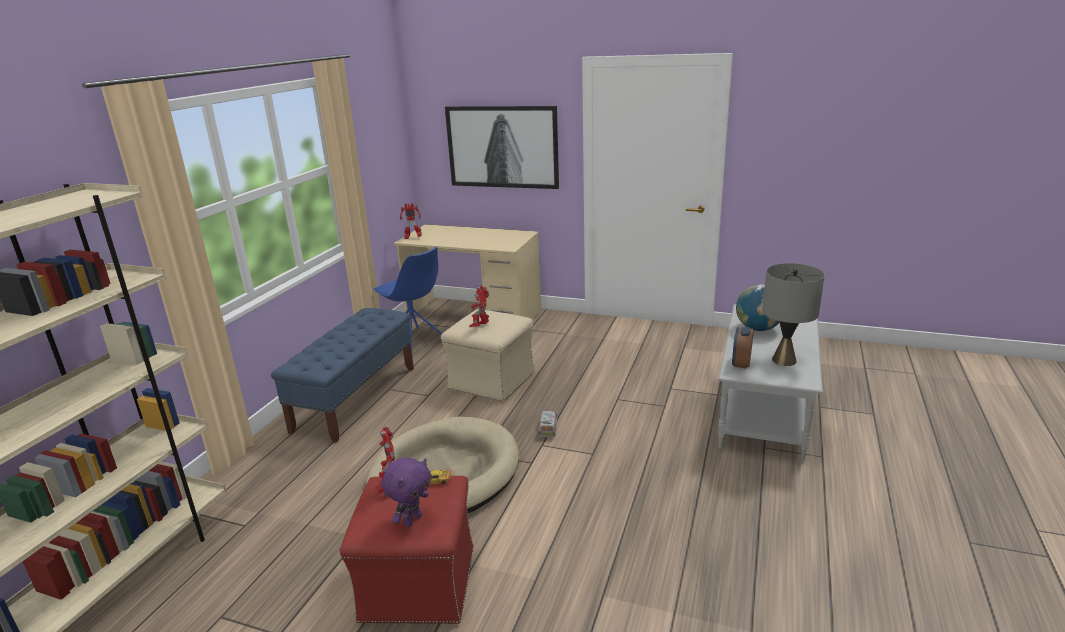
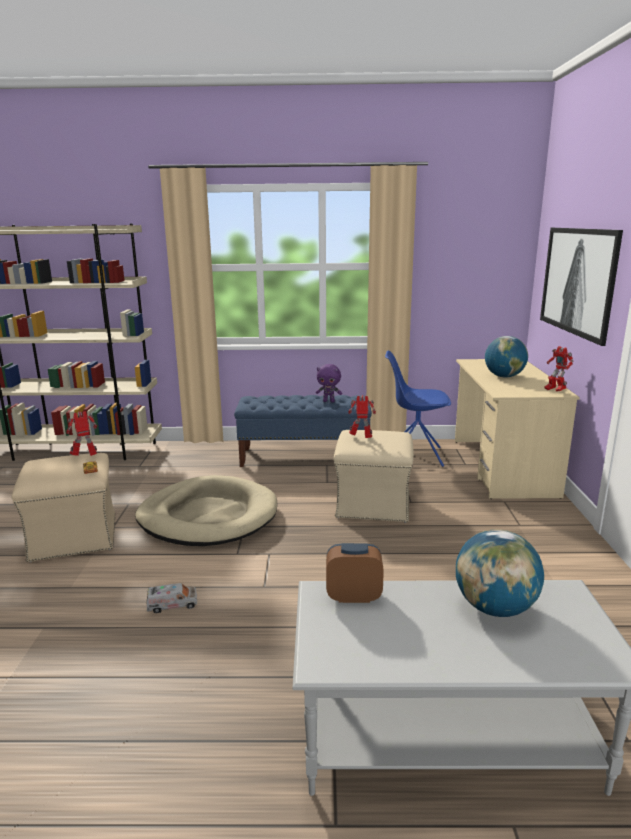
camera: 70 degrees right, 5 degrees down
(412, 237) = (477, 361): toy robot -> toy robot (554, 391)
(412, 519) = (42, 472): purple plush toy -> purple plush toy (329, 401)
(415, 343) = (414, 455): blue chair -> blue chair turned 75 degrees clockwise
(418, 585) = (72, 537): red ottoman -> beige ottoman
(467, 239) = (504, 376): none -> globe
(548, 428) = (301, 551): toy truck -> toy truck (172, 605)
(784, 360) = (387, 639): grey table lamp -> none

